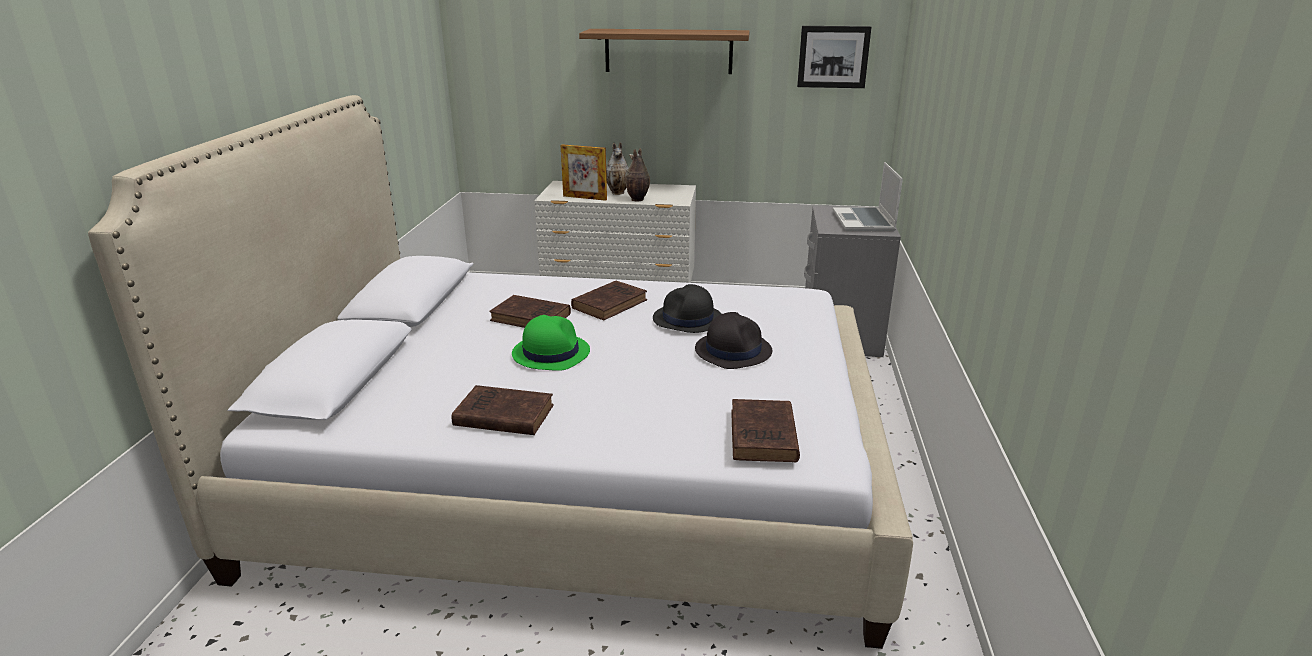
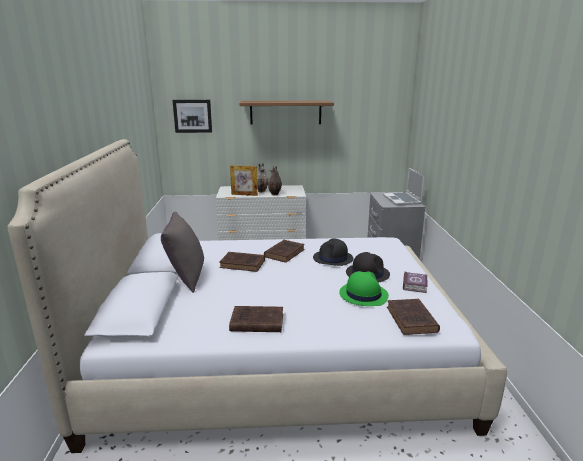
camera: 10 degrees left, 5 degrees down
(429, 334) = (186, 278): none -> grey pillow
(550, 353) = (265, 283): green hat -> green hat (363, 294)
(807, 376) = (415, 284): none -> book
(833, 57) = (374, 113): picture -> picture (192, 116)

